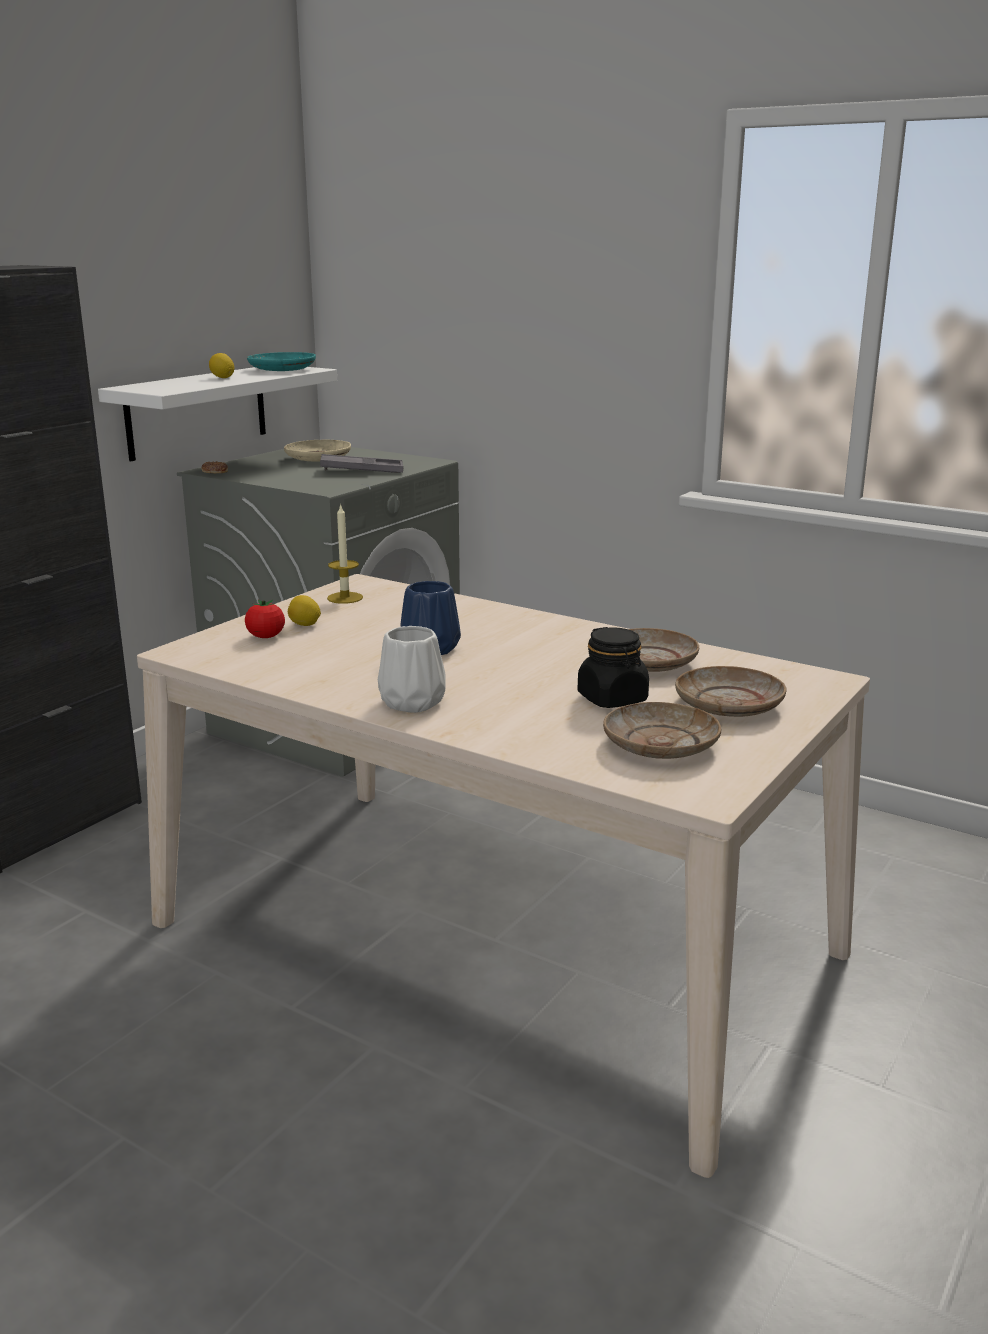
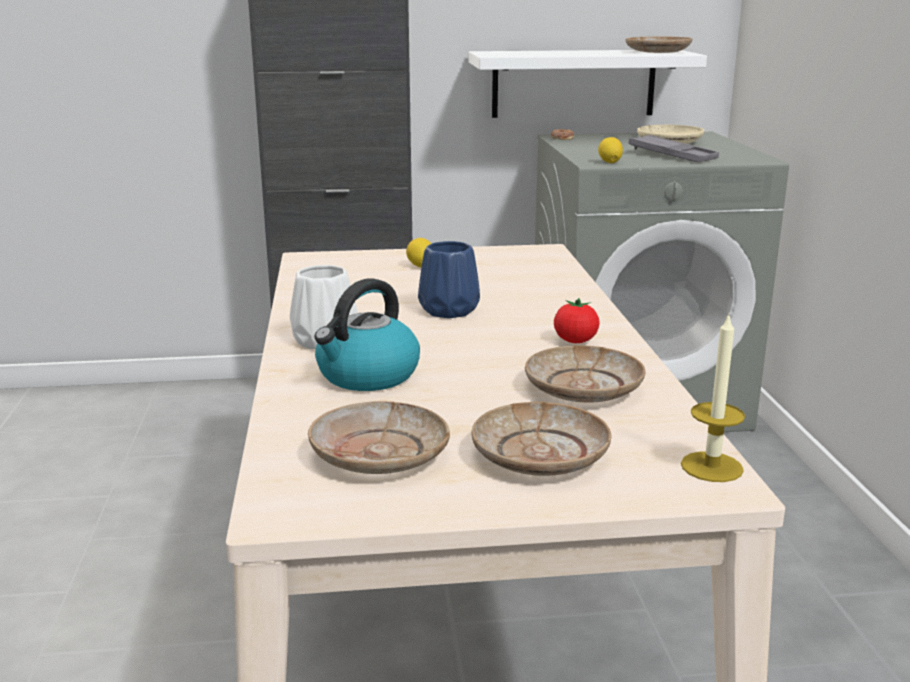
camera: 50 degrees right, 0 degrees up
(222, 378) = (581, 52): lemon -> lemon (609, 162)
(266, 637) = (376, 266): tomato -> tomato (575, 341)
(282, 369) = (658, 52): turquoise plate -> beige plate
(345, 598) = (501, 257): candle -> candle (711, 467)
(515, 710) = (367, 376): none -> kettle
(612, 699) = (459, 402): black jar -> none

